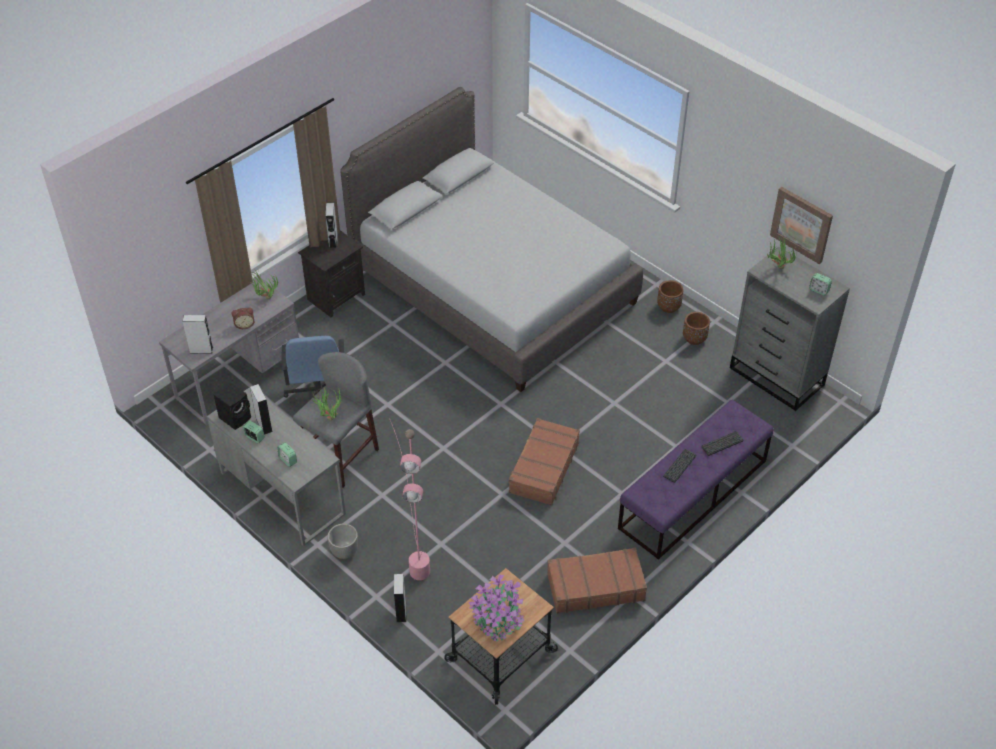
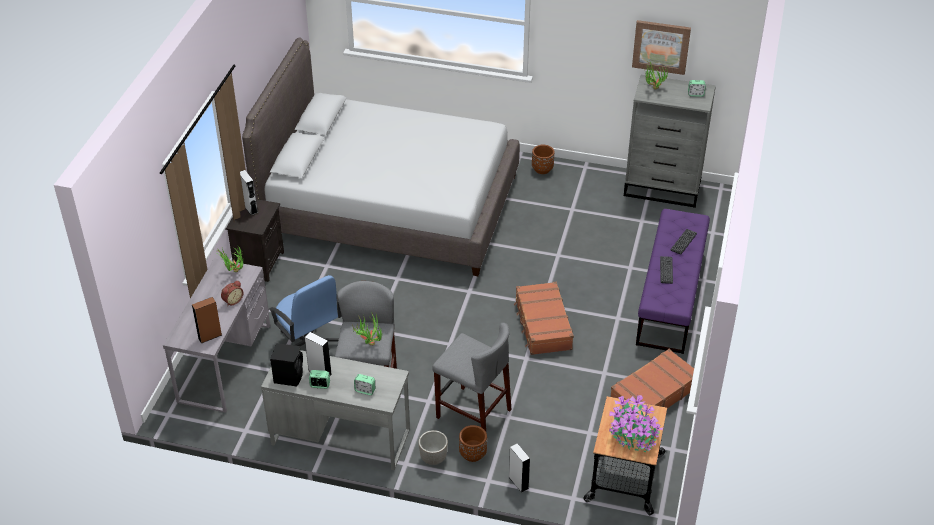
camera: 30 degrees left, 5 degrees down
(201, 350) = (210, 336): grey speaker -> brown speaker
(412, 525) = (473, 413): pink floor lamp -> grey stool
(694, 339) = (580, 185): brown planter -> brown planter (473, 454)

